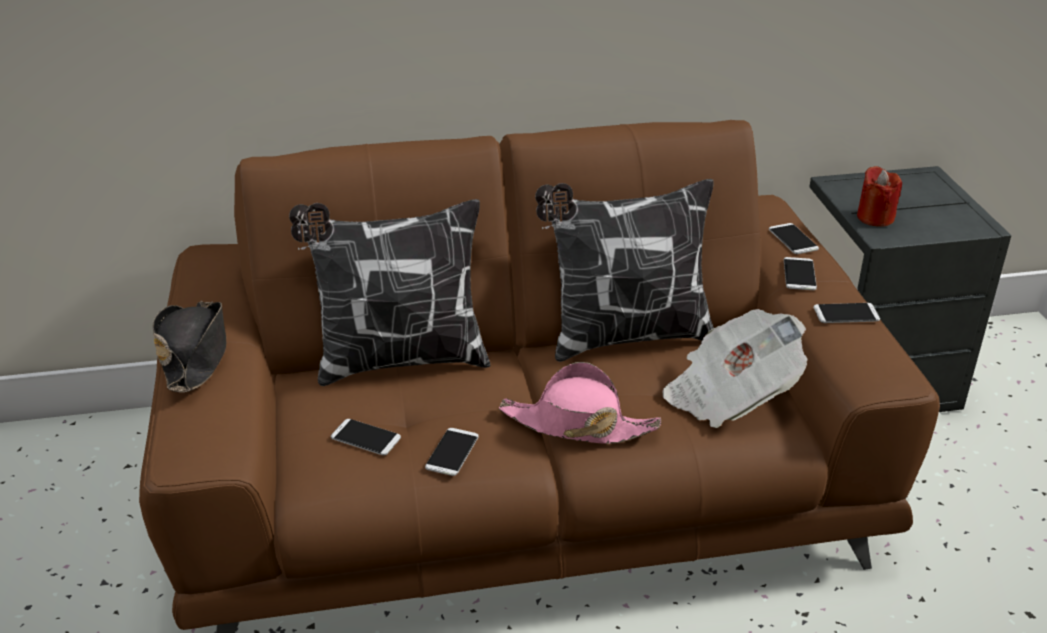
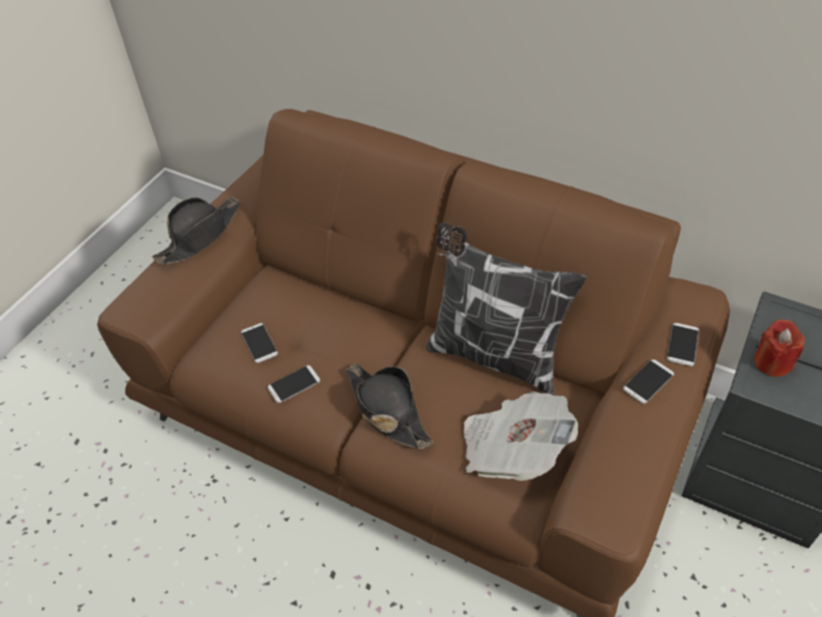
camera: 40 degrees right, 15 degrees up
(398, 360) = (333, 293): pillow -> none
(577, 425) = (386, 410): pink hat -> black hat
(846, 314) = (643, 441): phone -> none

